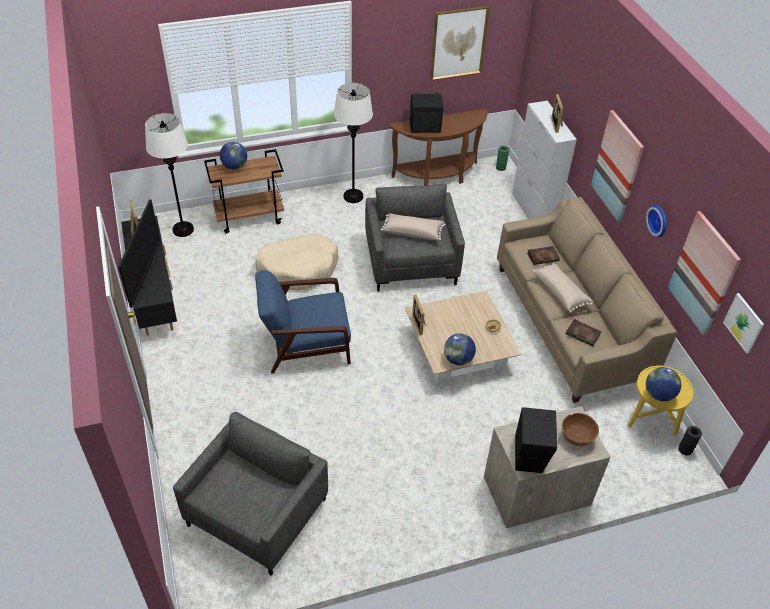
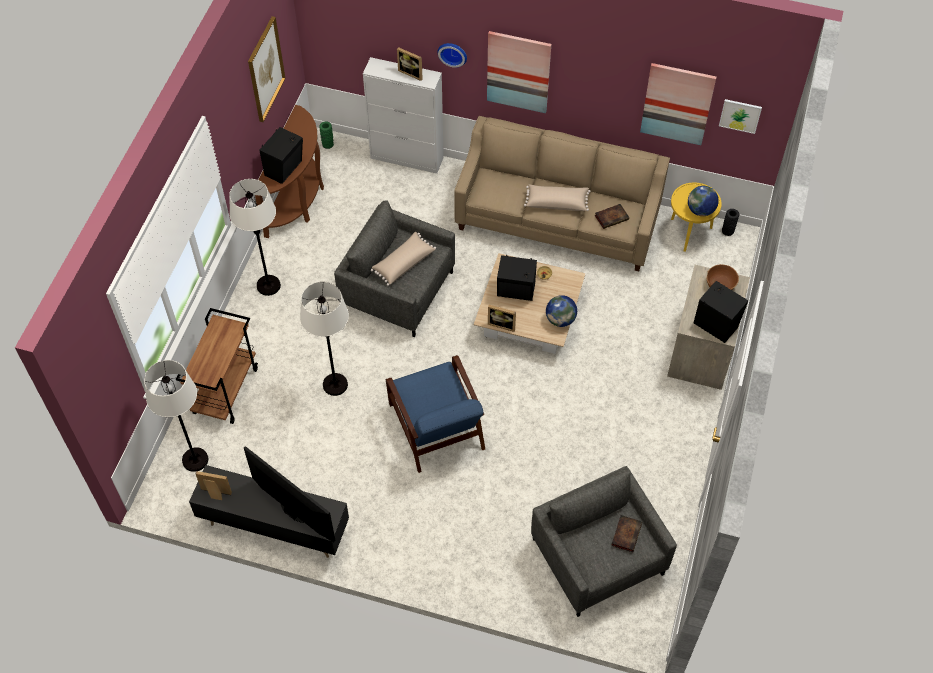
camera: 55 degrees left, 10 degrees up
(234, 166) = (201, 357): globe -> none
(298, 269) = (335, 385): beige dog bed -> white floor lamp
(305, 343) = (437, 428): blue armchair -> blue armchair turned 45 degrees counterclockwise
(460, 318) = (516, 291): none -> black speaker
(543, 257) = (508, 188): book -> book (626, 533)
(659, 220) = (600, 89): wall clock -> wall clock (453, 53)

